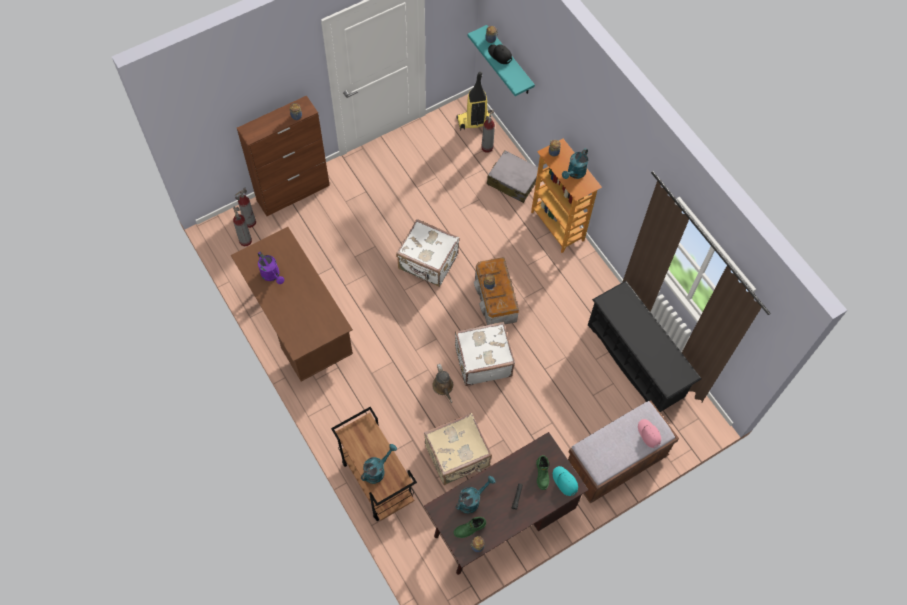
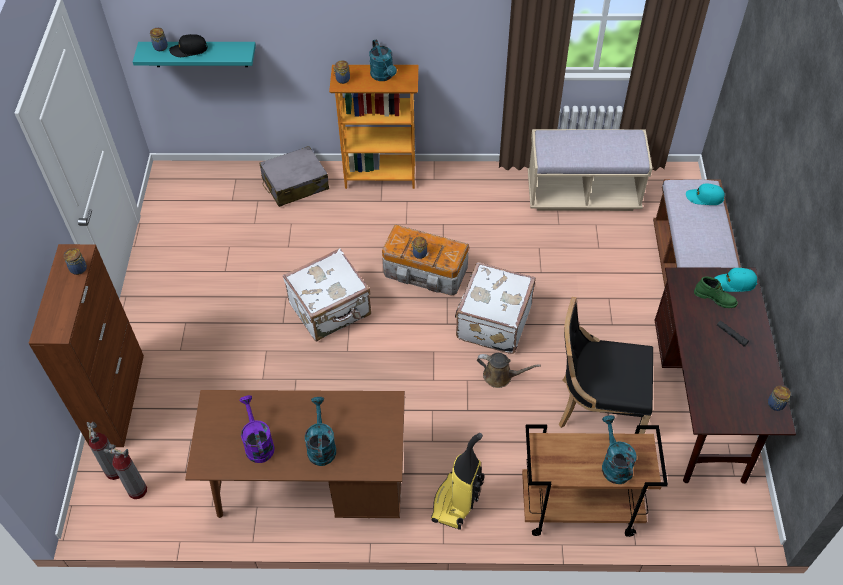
camera: 55 degrees left, 10 degrees down
(272, 275) = (258, 443): purple watering can -> purple watering can turned 105 degrees counterclockwise
(458, 456) = (597, 407): beige suitcase -> black chair
(470, 529) = (749, 401): green boot -> none
(472, 500) = (712, 380): turquoise watering can -> turquoise watering can (321, 446)
(474, 122) = (192, 179): vacuum cleaner -> vacuum cleaner (456, 503)
(487, 147) = (234, 184): fire extinguisher -> none
(636, 361) = (583, 194): black shoe rack -> beige bench
(648, 434) = (704, 197): pink cap -> turquoise cap

